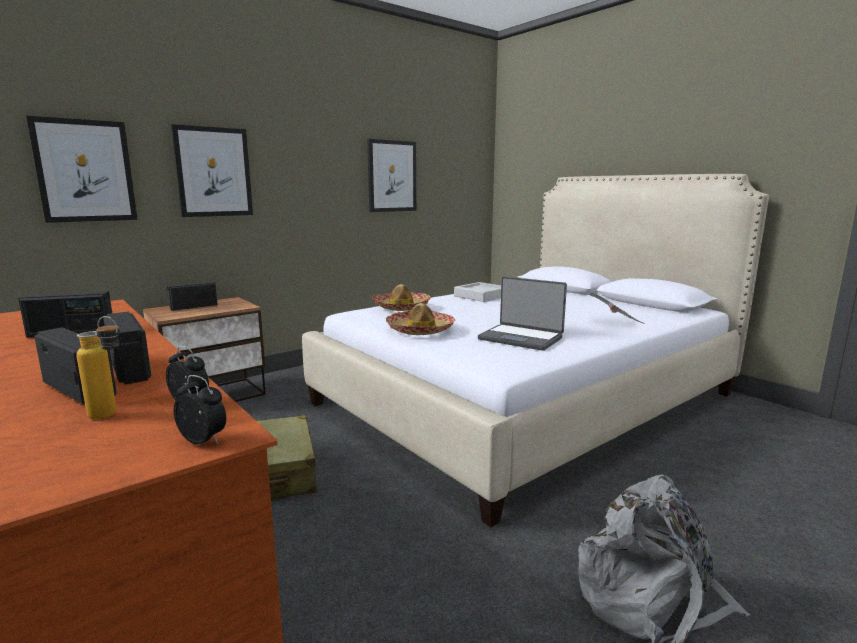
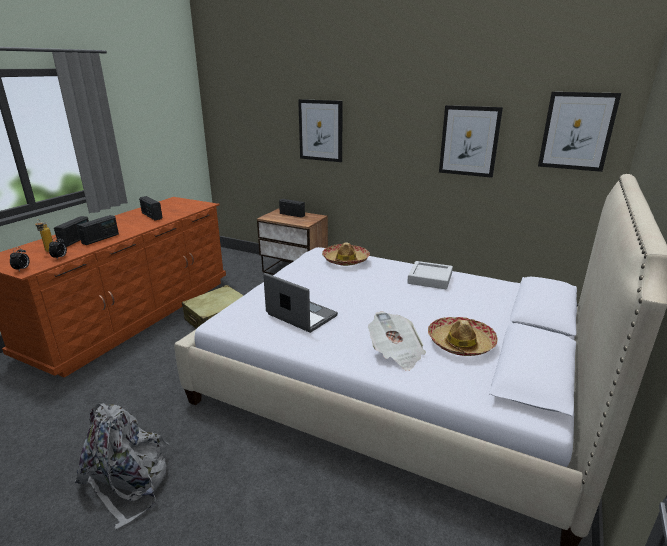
camera: 65 degrees right, 10 degrees up
(85, 171) = (260, 127): picture -> picture (577, 131)
(420, 330) = (293, 279): hat -> hat (460, 343)
(521, 338) = (300, 316): laptop -> laptop turned 120 degrees clockwise

